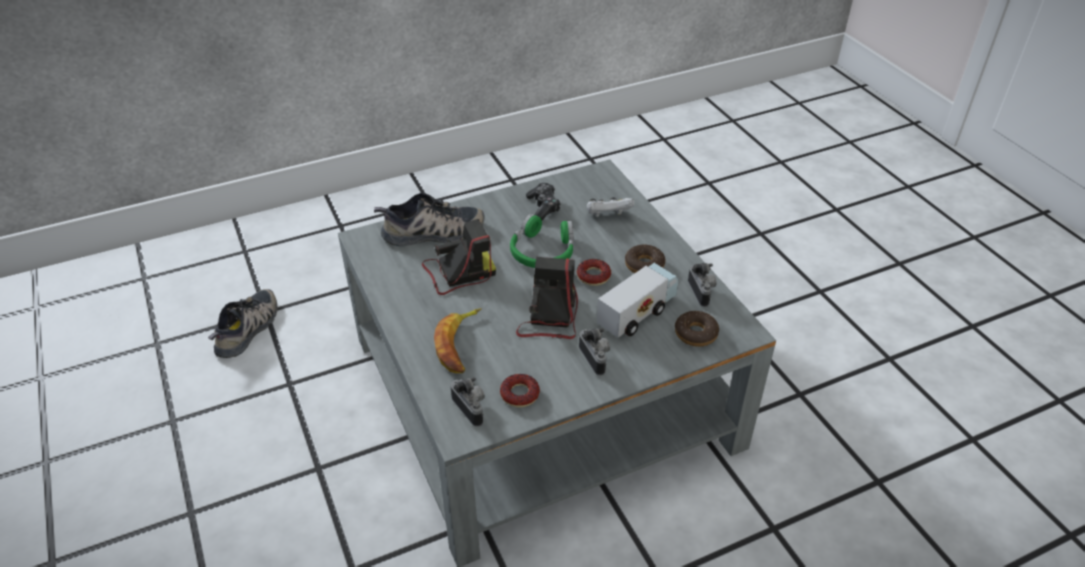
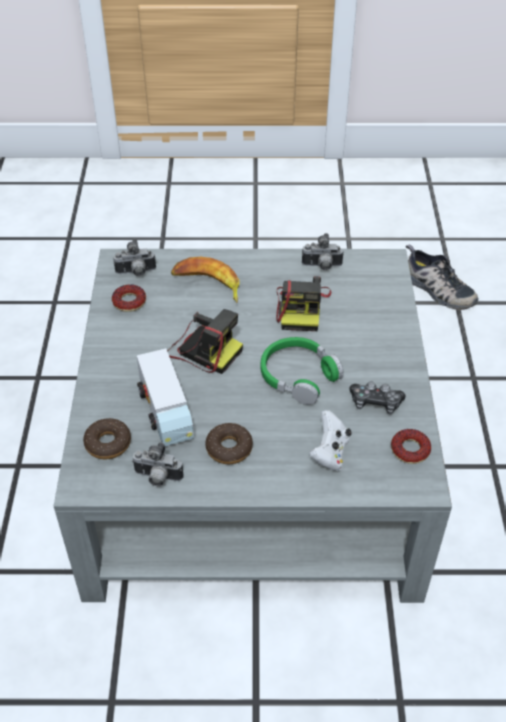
camera: 115 degrees right, 5 degrees up
(432, 233) = (371, 306): shoe -> none
(593, 276) = (238, 400): donut -> donut (410, 450)
(596, 358) = (131, 360): camera -> camera (322, 266)

